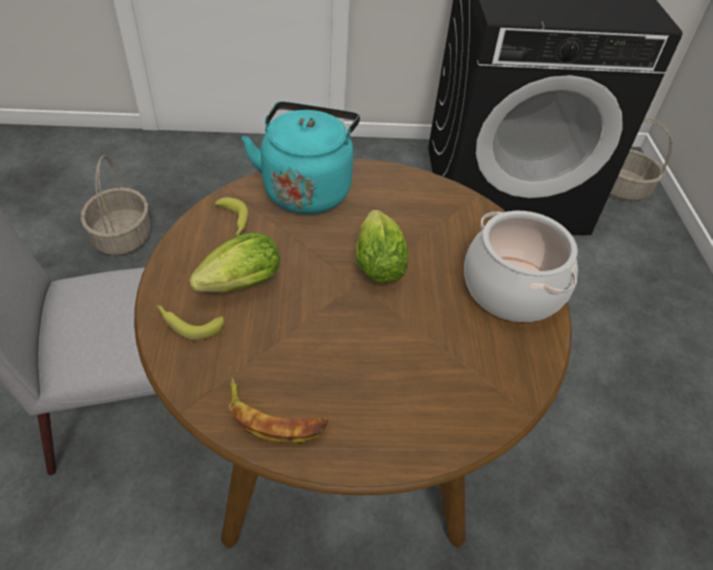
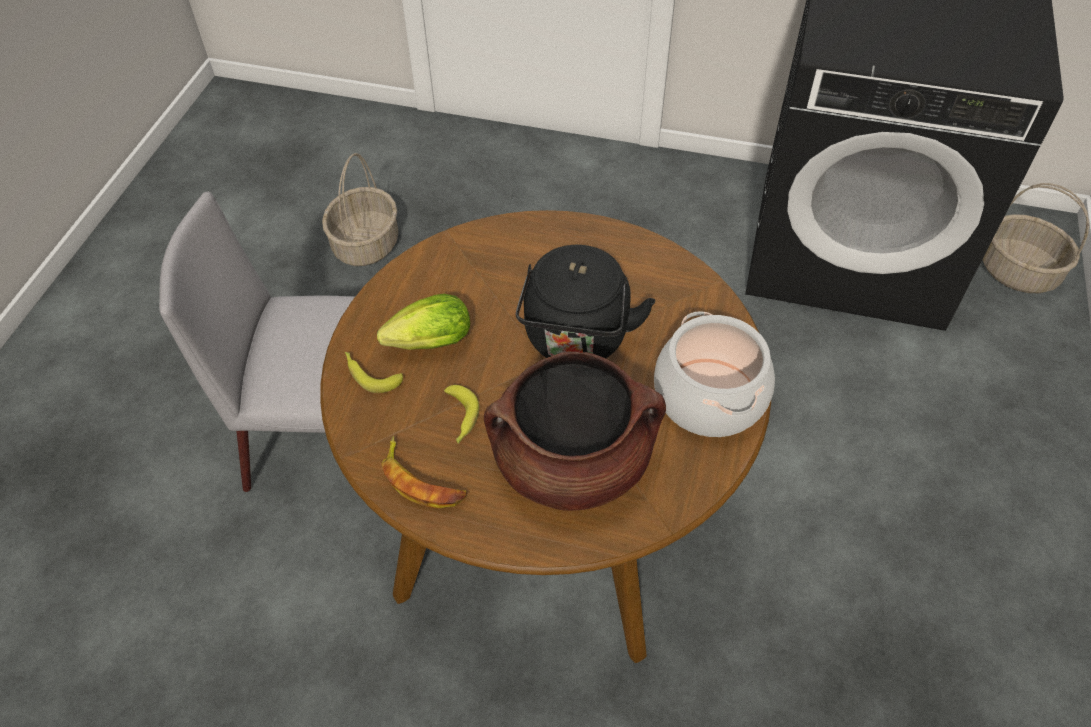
camera: 20 degrees right, 5 degrees up
(233, 222) = (443, 273): banana -> banana (460, 419)
(307, 188) = (531, 245): turquoise kettle -> none
(377, 261) = (576, 341): lettuce -> black kettle
(416, 369) = (572, 462): none -> brown cooking pot

